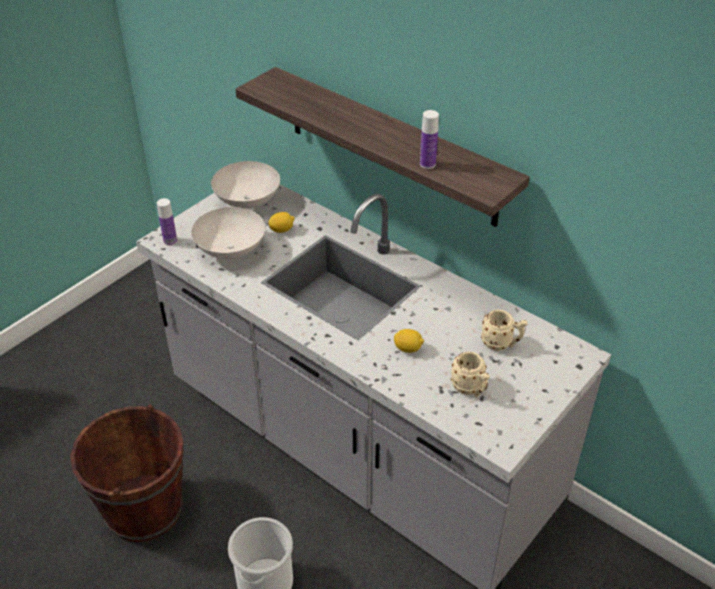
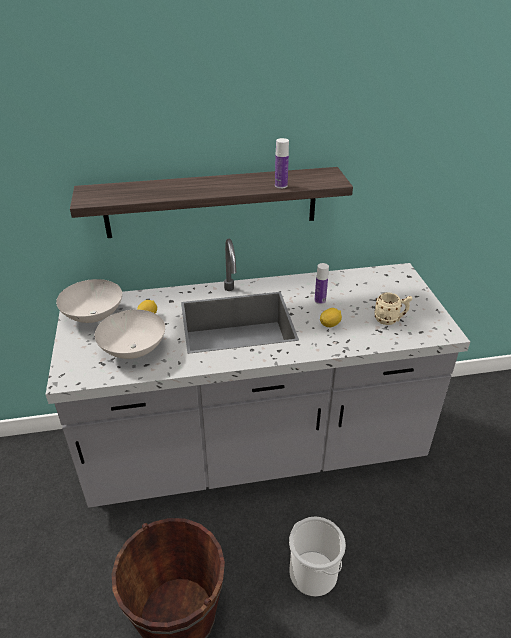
camera: 50 degrees left, 5 degrees down
(170, 241) = (76, 375): bottle -> bottle (320, 301)
(501, 344) = (364, 290): beige mug -> none

